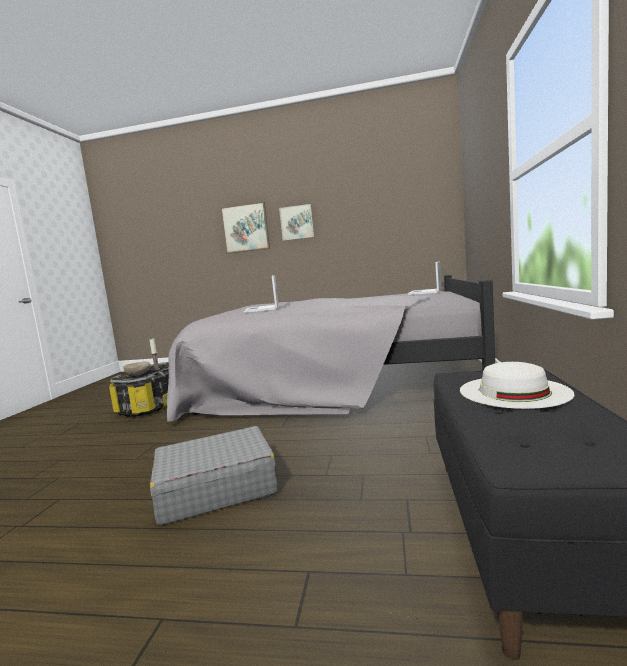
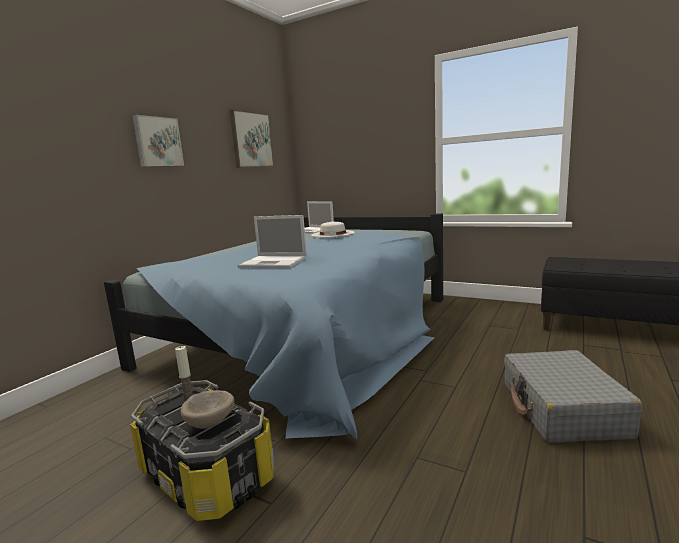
camera: 70 degrees left, 5 degrees up
(245, 228) = (75, 137): picture -> picture (251, 140)
(336, 381) = (310, 334): grey bed -> blue bed
(513, 391) = (595, 264): white hat -> white hat (332, 233)

